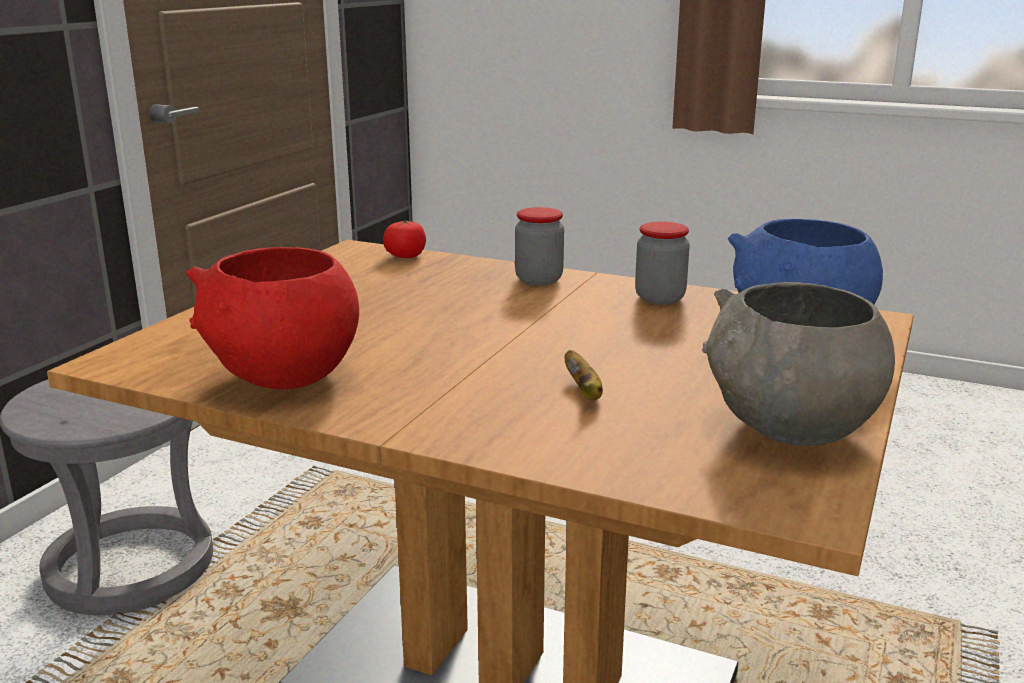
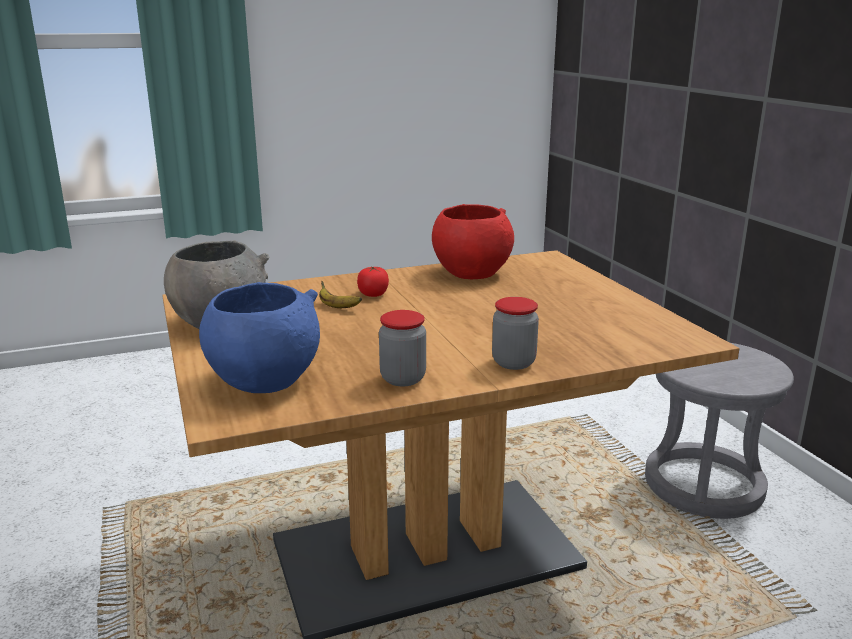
camera: 135 degrees right, 0 degrees up
(405, 256) = (648, 347): tomato -> tomato (373, 294)

